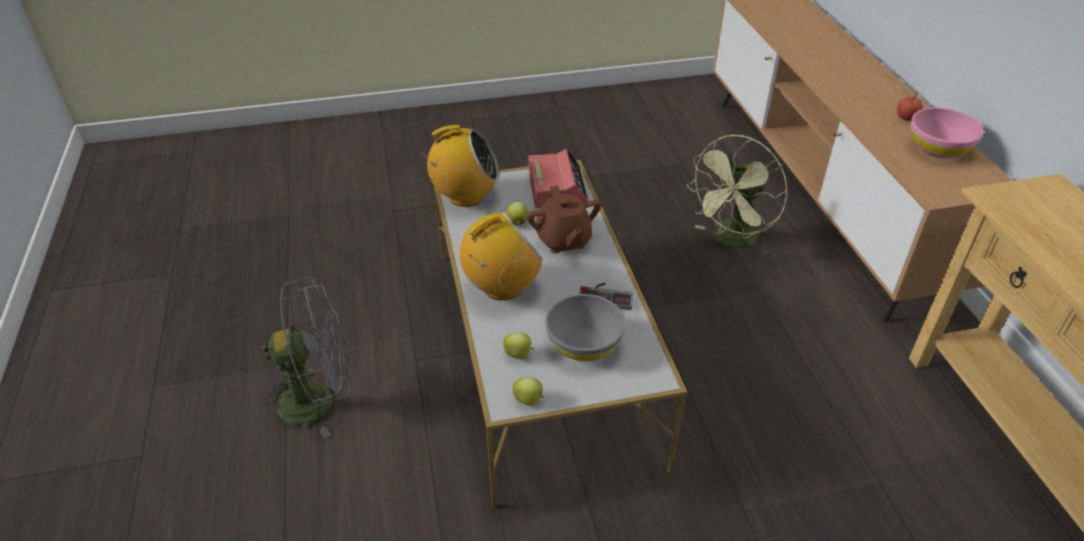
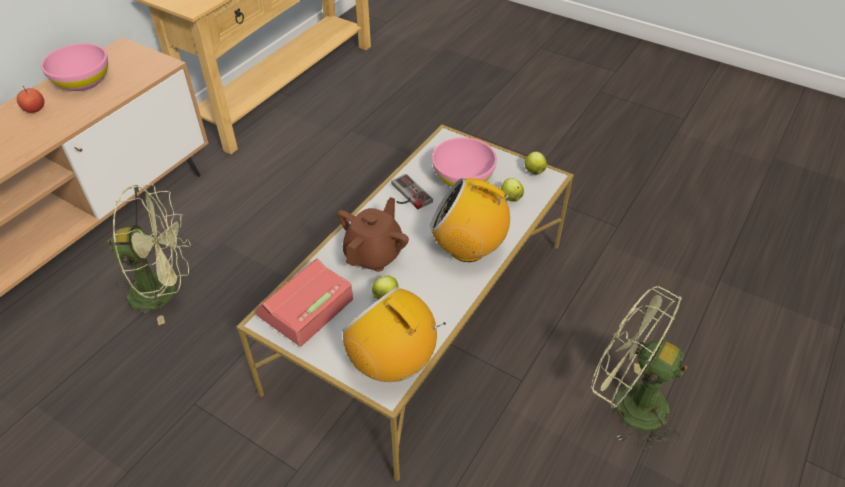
camera: 135 degrees left, 5 degrees up
(318, 400) = (627, 403): grey fan -> green fan
(584, 344) = (463, 178): grey bowl -> pink bowl

